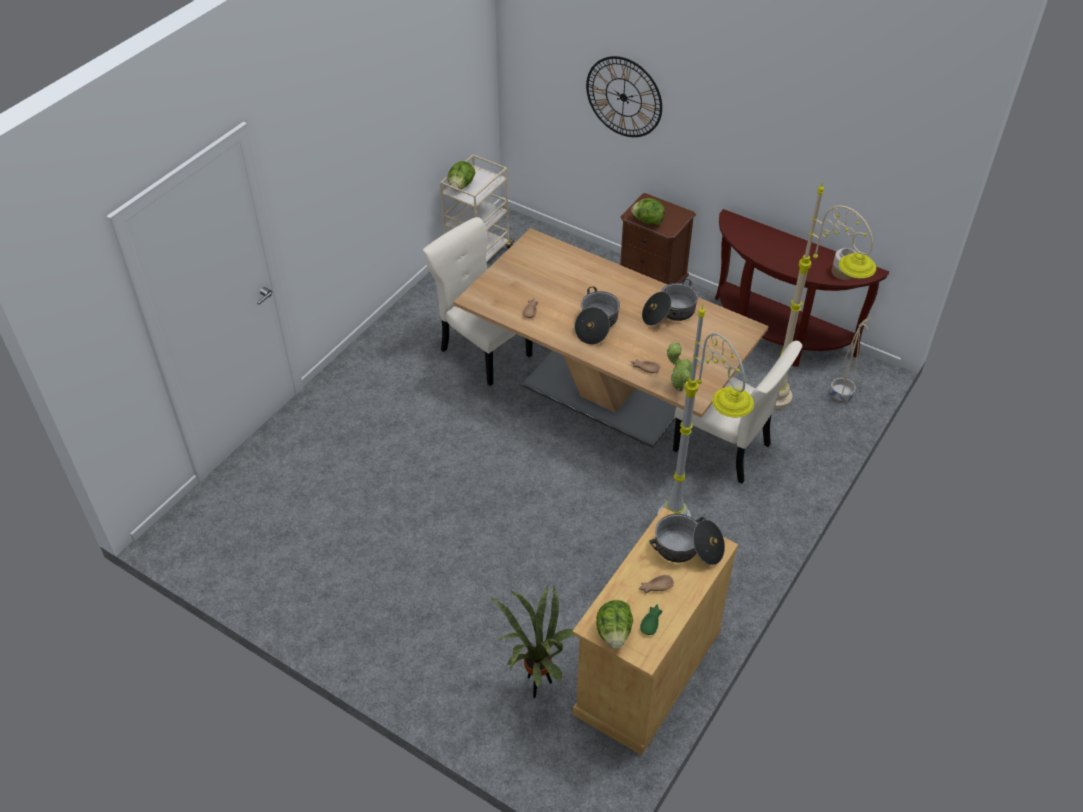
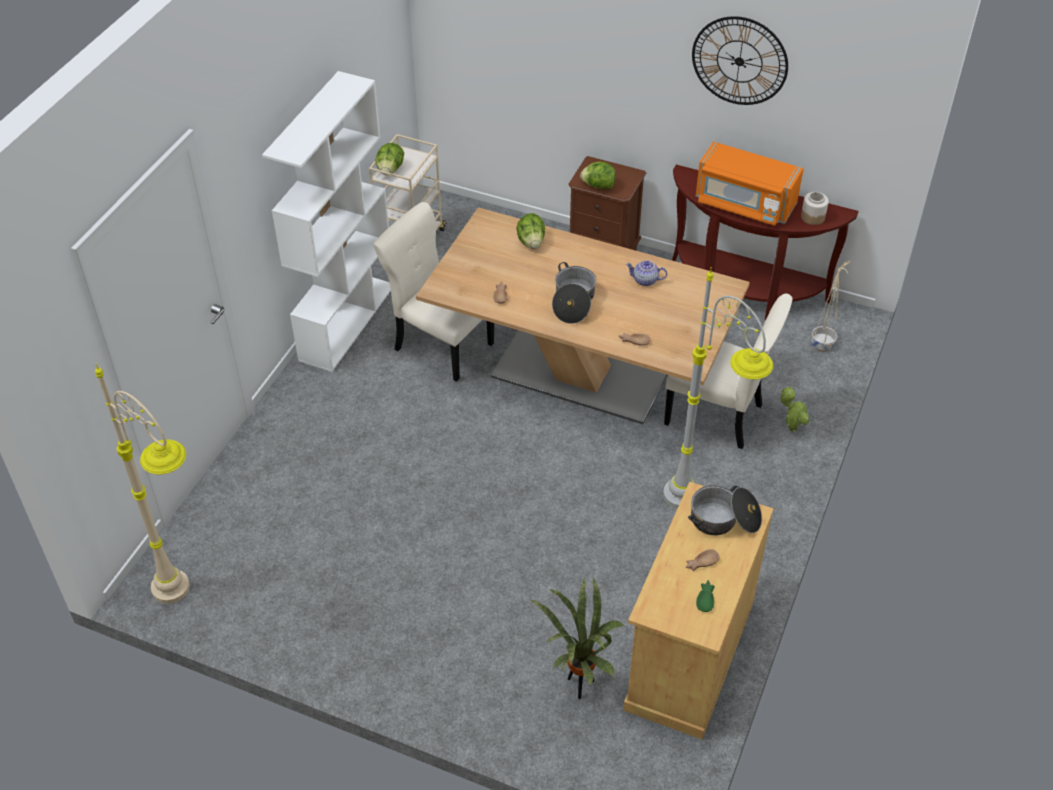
camera: 10 degrees left, 0 degrees up
(404, 319) = (347, 321): none -> white bookcase
(614, 633) = (671, 615): lettuce -> lettuce (531, 242)
(624, 97) = (559, 57): wall clock -> wall clock (739, 61)
(669, 313) = (645, 280): cooking pot -> teapot
(678, 387) = (673, 357): potted plant -> potted plant (791, 428)
(779, 253) = (744, 204): none -> orange microwave
(796, 412) = (781, 368): beige floor lamp -> beige floor lamp (192, 605)

